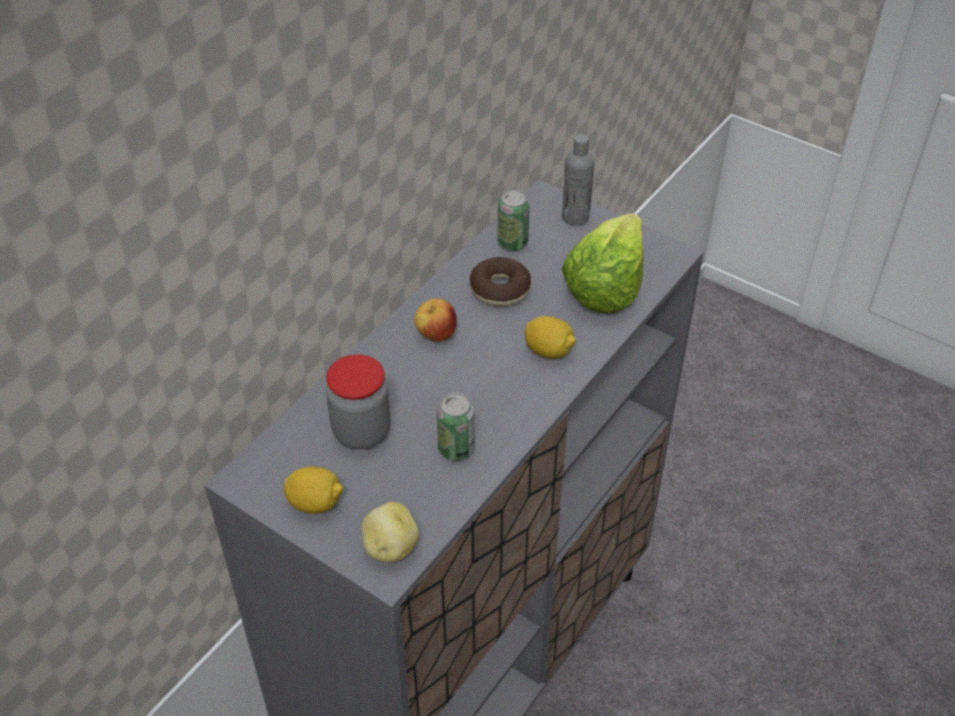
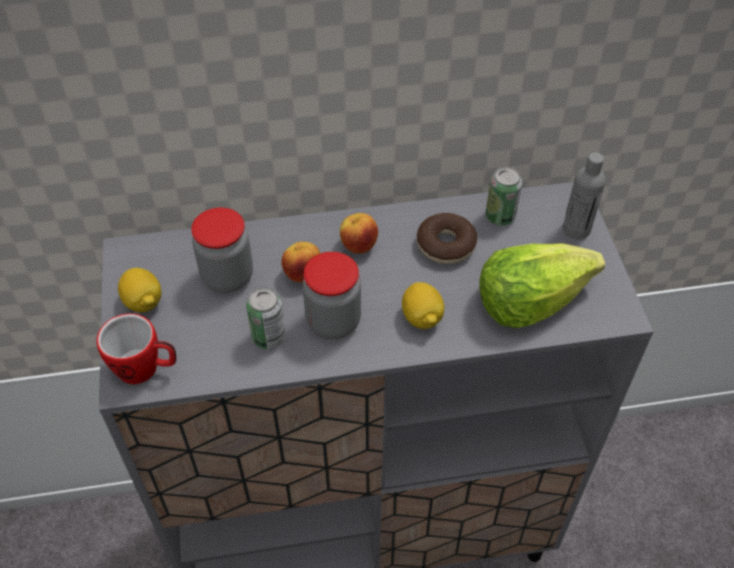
camera: 45 degrees right, 5 degrees up
(390, 547) = (146, 369): potato -> mug
(420, 386) = (302, 274): none -> apple
(489, 401) = (333, 321): none -> jar

